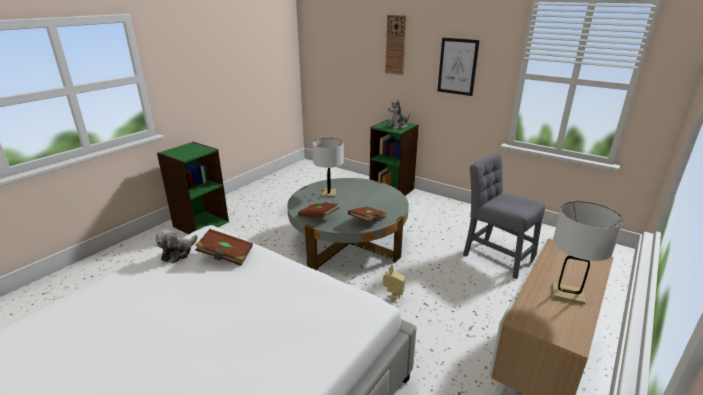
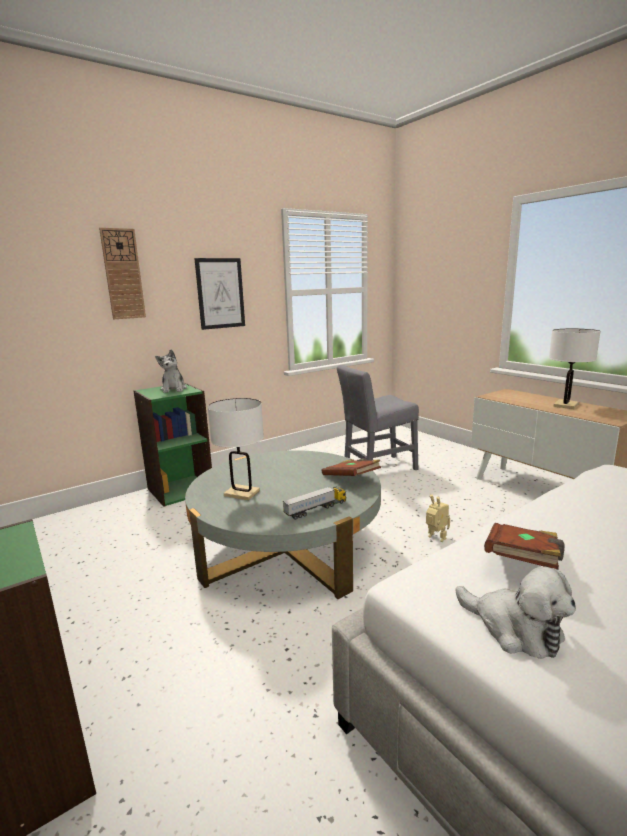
camera: 70 degrees left, 10 degrees down
(319, 216) = (316, 509): brown book -> toy truck

